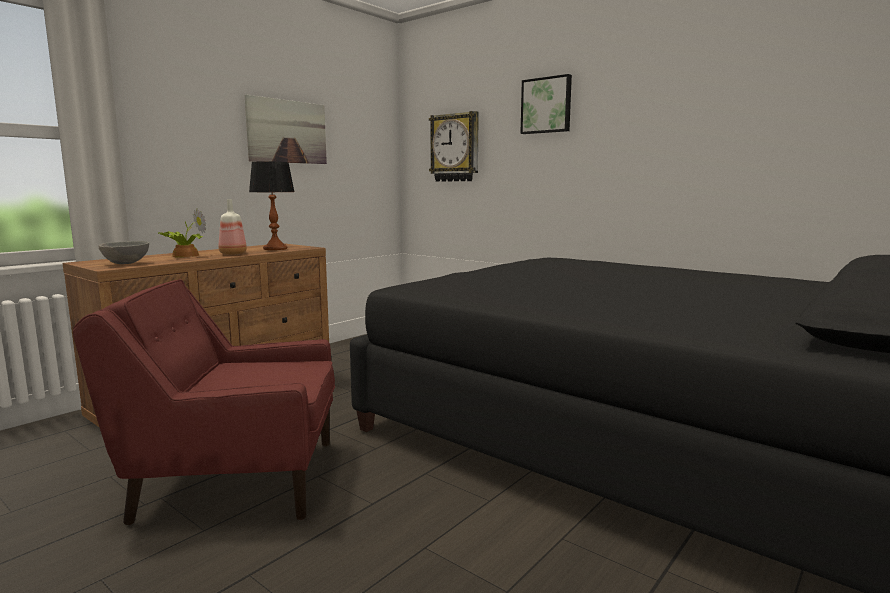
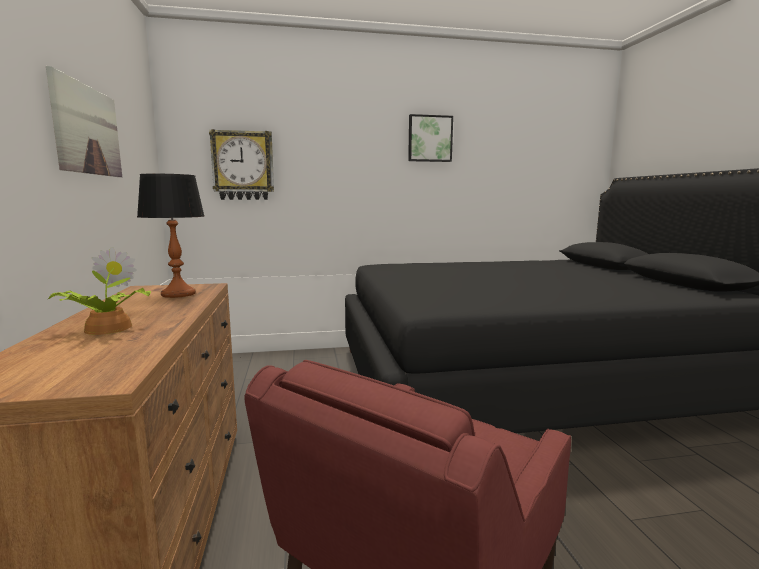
camera: 50 degrees left, 0 degrees up
(127, 263) = (94, 365): grey bowl -> none
(233, 254) = (170, 311): bottle -> none
(546, 105) = (346, 135): picture -> picture (429, 139)

